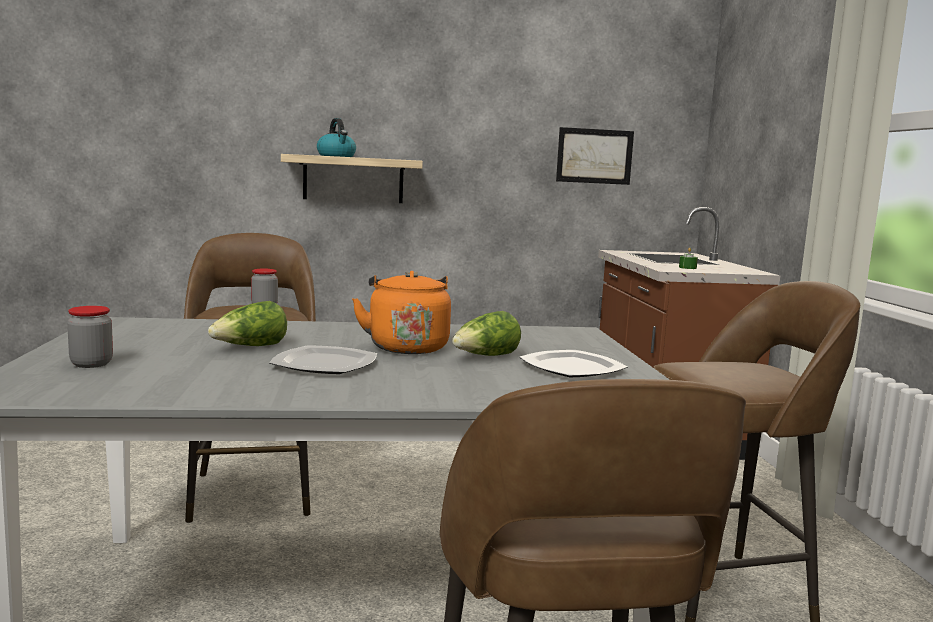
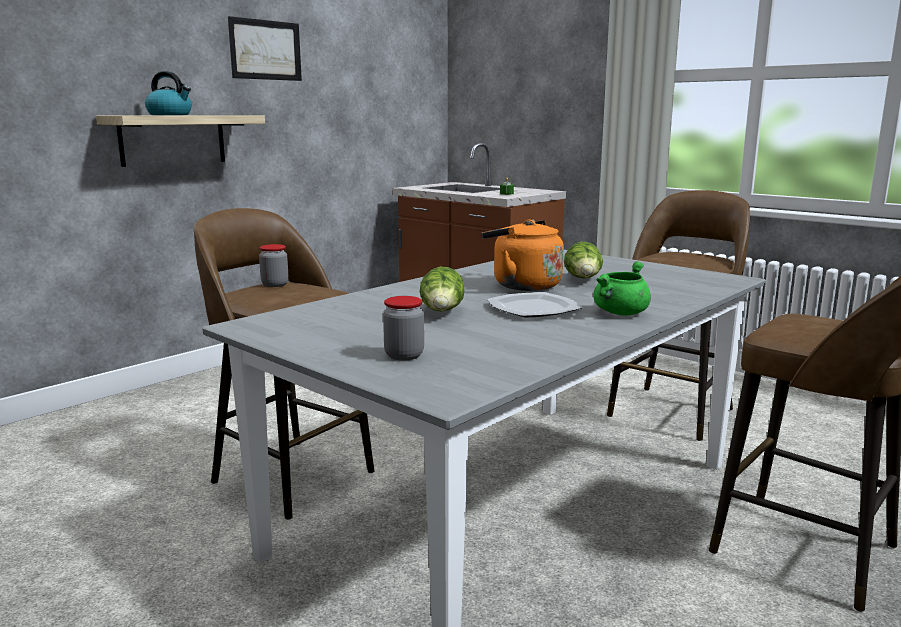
camera: 40 degrees left, 5 degrees up
(375, 389) = (620, 313): none -> green cooking pot
(571, 367) = (640, 274): plate -> none
(594, 156) = (376, 102): picture -> picture (265, 50)

